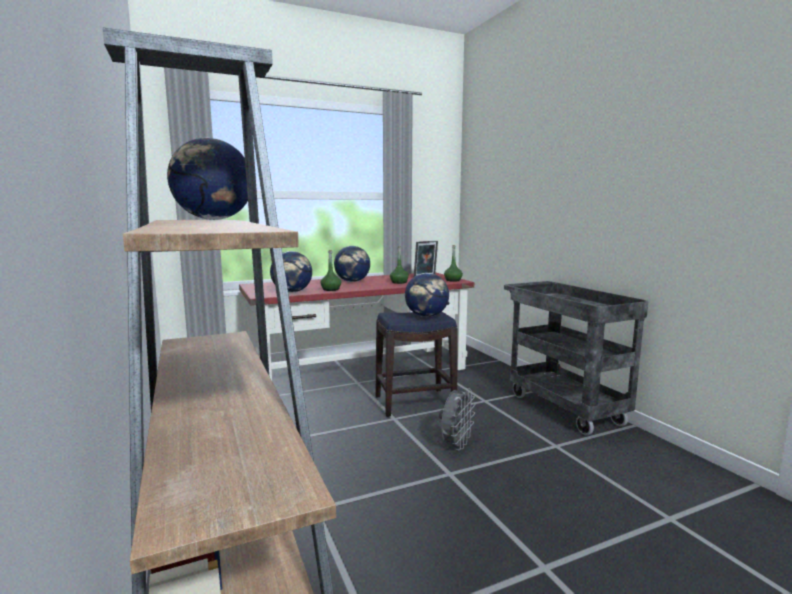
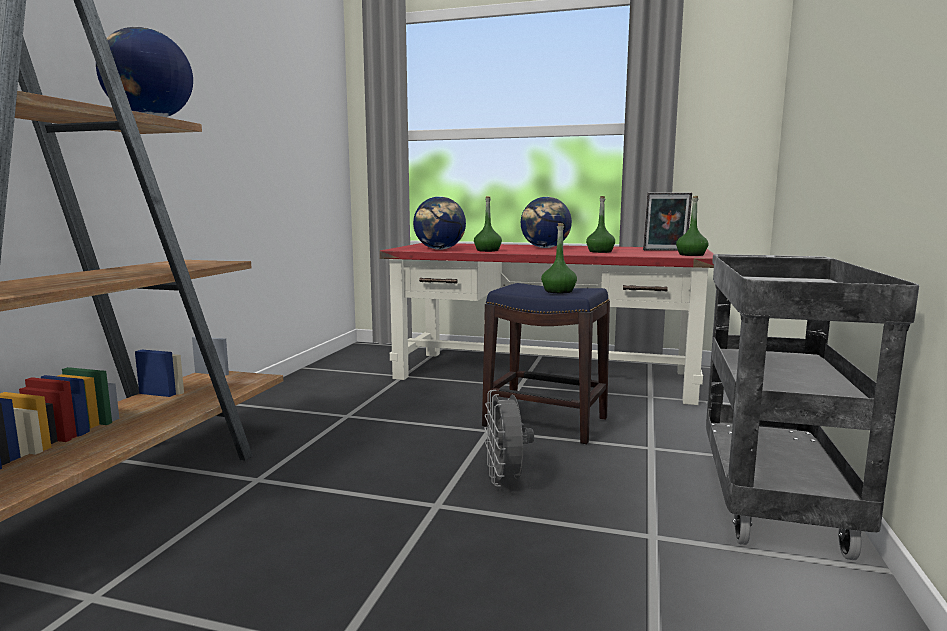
camera: 40 degrees right, 0 degrees up
(426, 316) = (559, 291): globe -> green bottle
(456, 445) = (505, 480): grey fan -> grey fan turned 105 degrees clockwise

